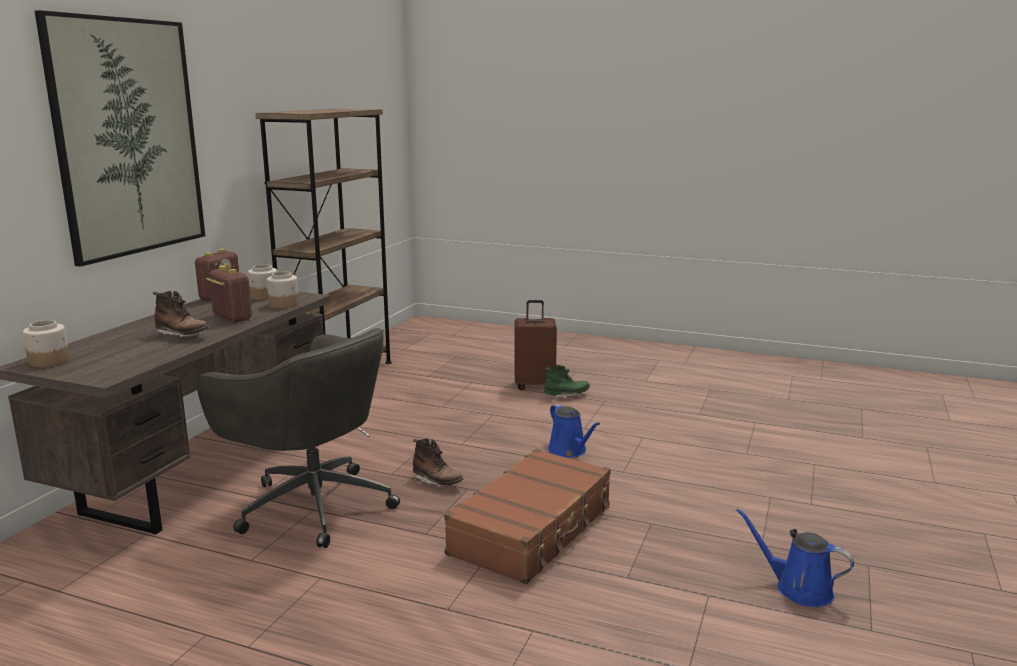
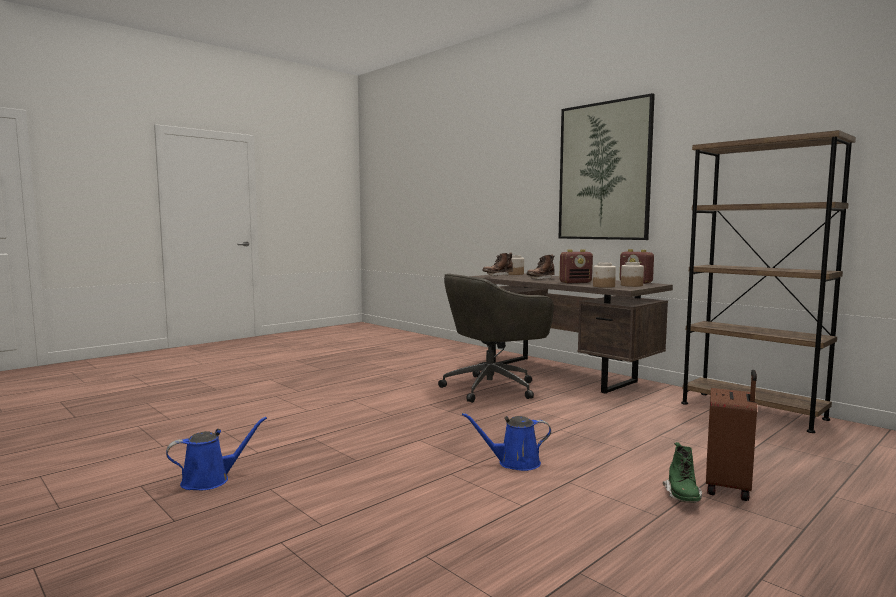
camera: 115 degrees right, 10 degrees down
(437, 482) = (495, 414): brown boot -> brown boot (497, 276)
(533, 530) = (398, 426): brown suitcase -> none

